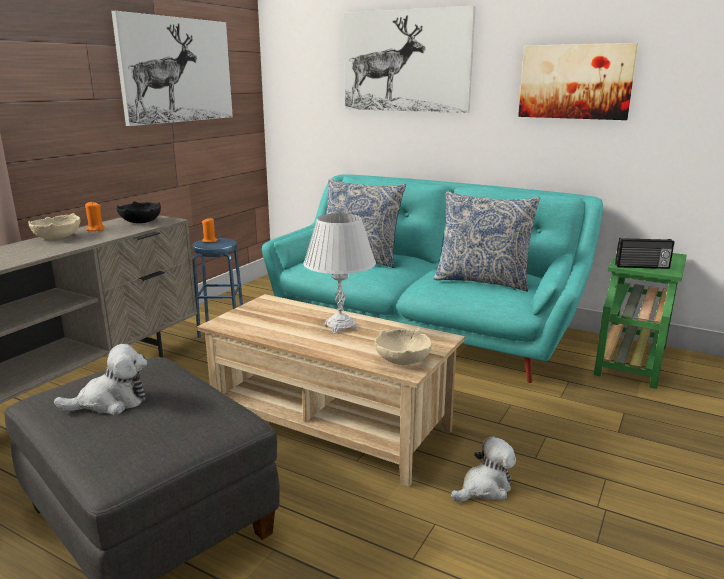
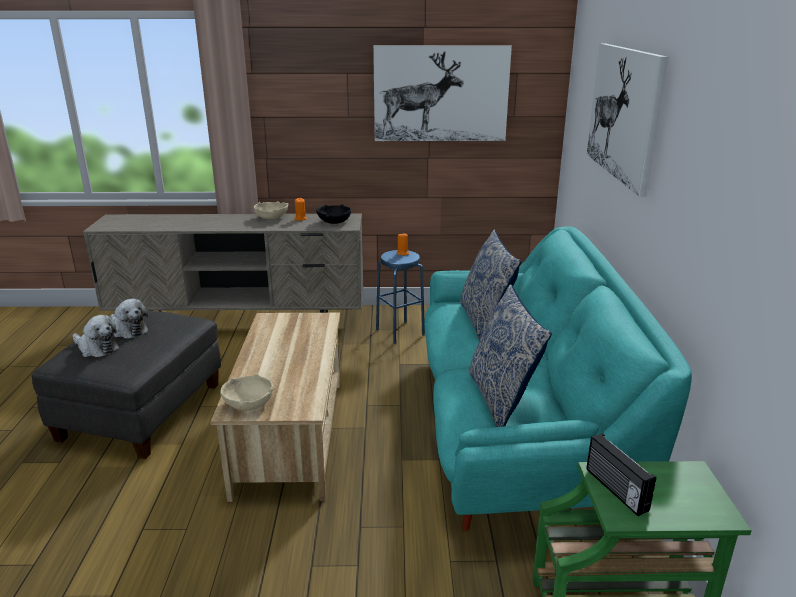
camera: 60 degrees right, 5 degrees up
(340, 327) = (296, 361): white table lamp -> none
(485, 488) = (245, 544): plush toy -> plush toy (96, 348)
(575, 82) = (714, 194): picture -> none

